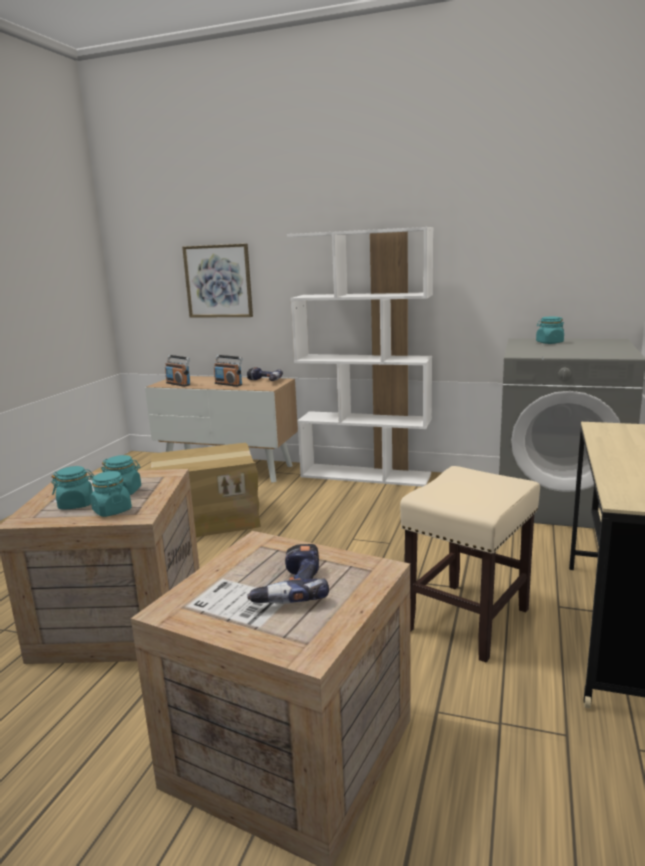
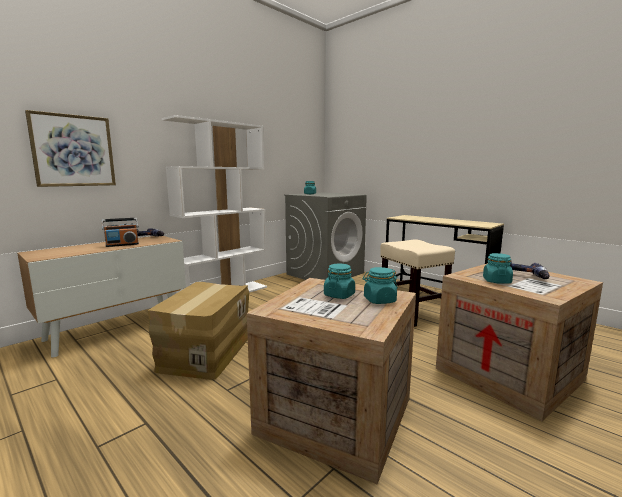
camera: 65 degrees left, 5 degrees down
(76, 504) = (351, 310): turquoise jar -> turquoise jar (496, 281)
(178, 384) = (64, 253): radio -> none

